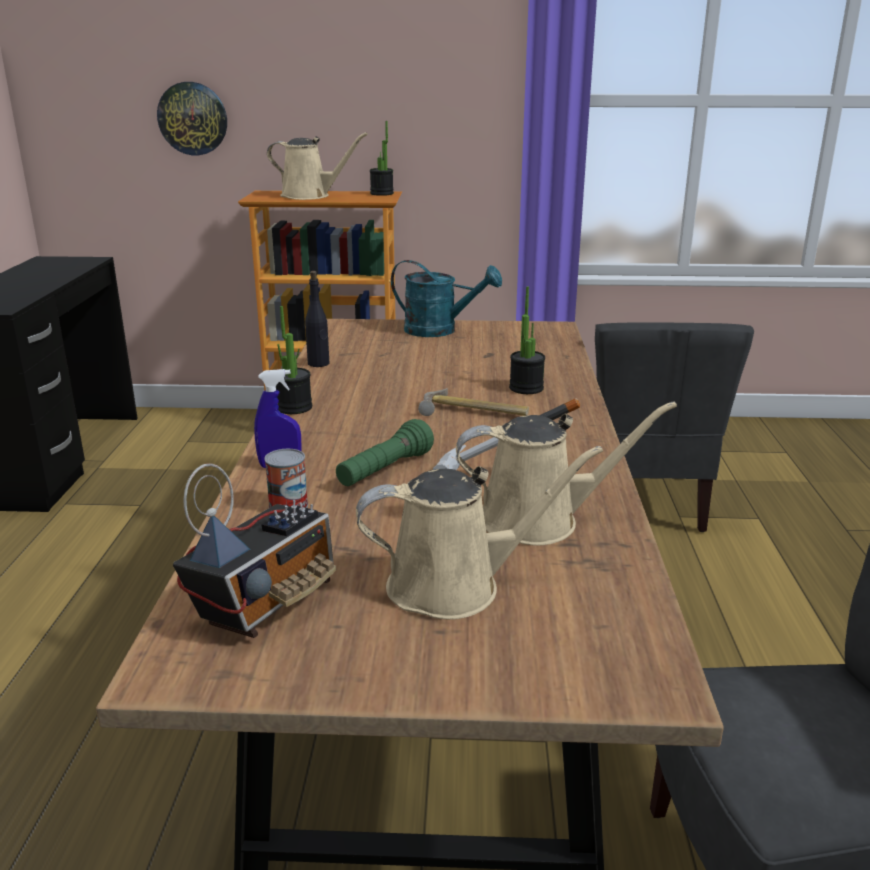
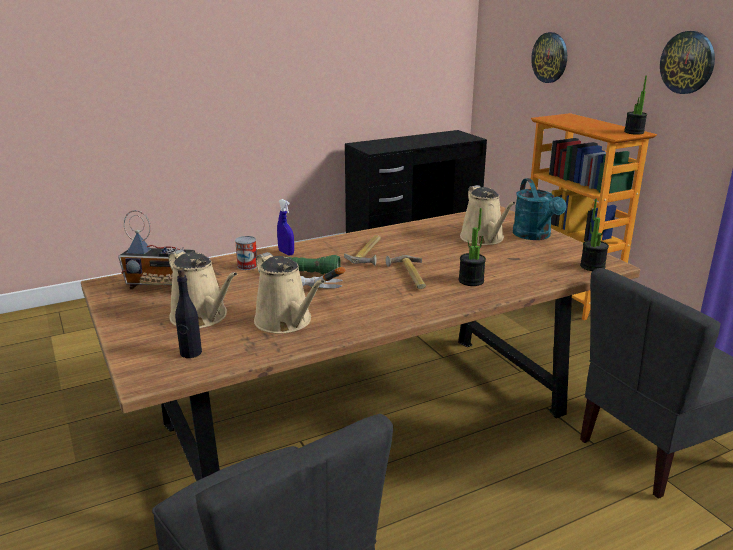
camera: 60 degrees right, 0 degrees up
(294, 407) = (357, 236): potted plant -> potted plant (592, 266)
(310, 196) = (582, 123): beige watering can -> beige watering can (484, 239)
(318, 364) = (425, 224): black bottle -> black bottle (190, 353)
(368, 415) = (369, 253): none -> hammer
(421, 101) = (687, 62): none -> wall clock

